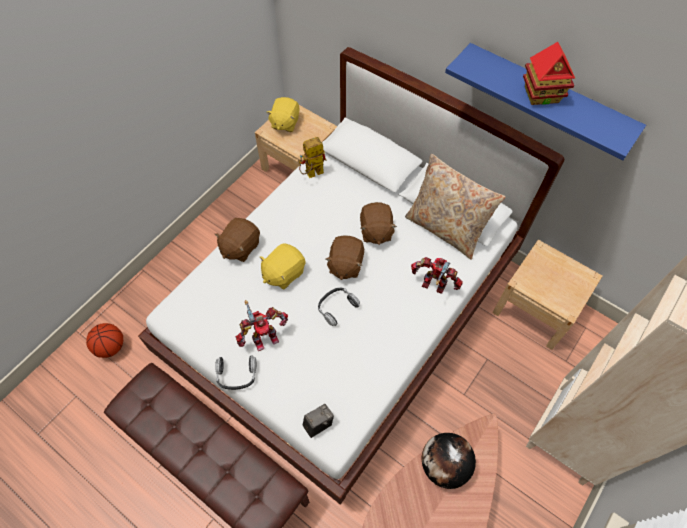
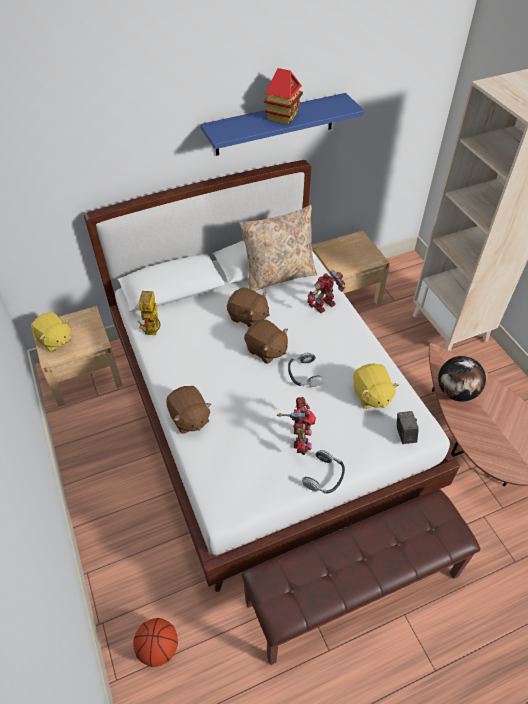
camera: 60 degrees left, 10 degrees down
(283, 273) = (243, 396): yellow plush toy -> yellow plush toy (371, 395)

